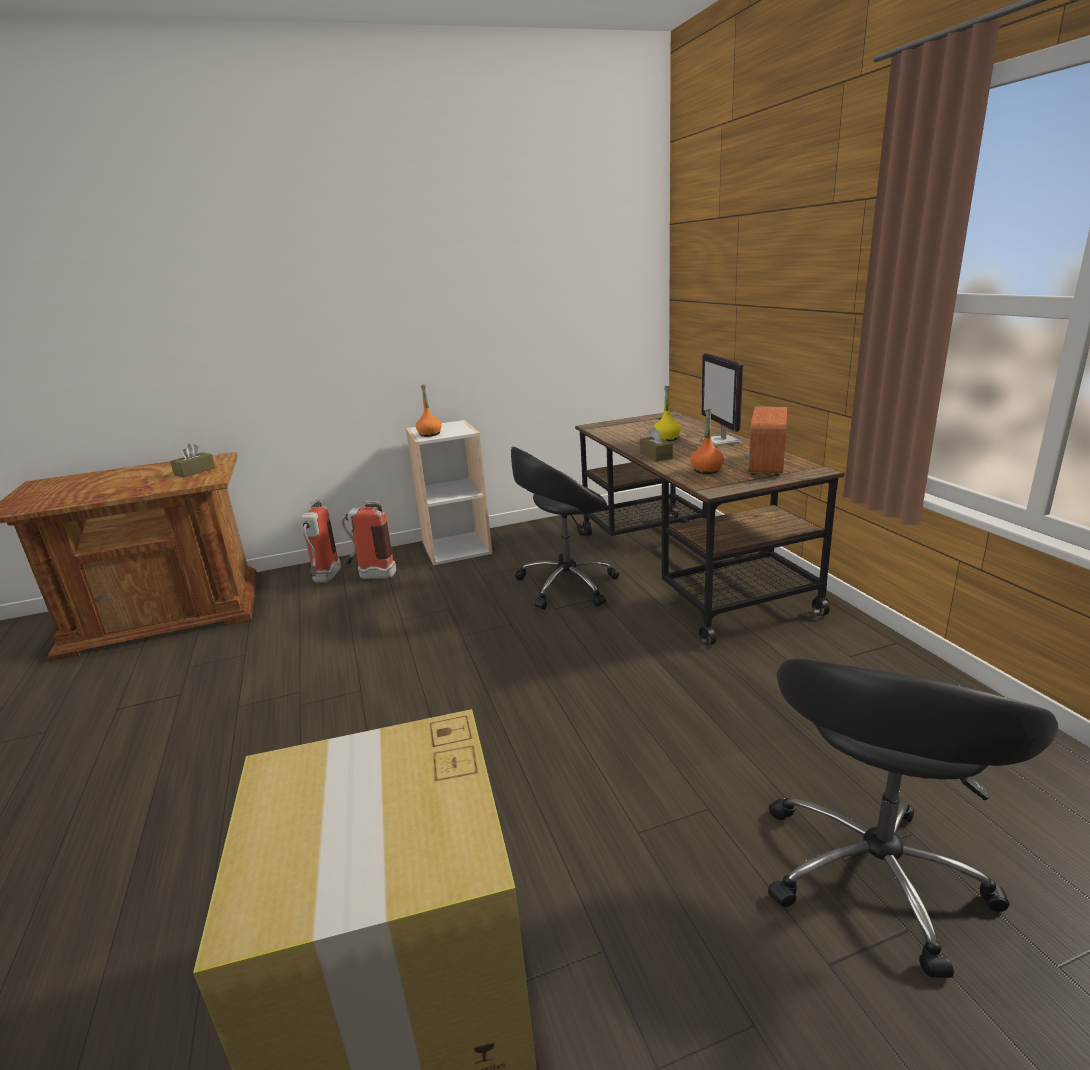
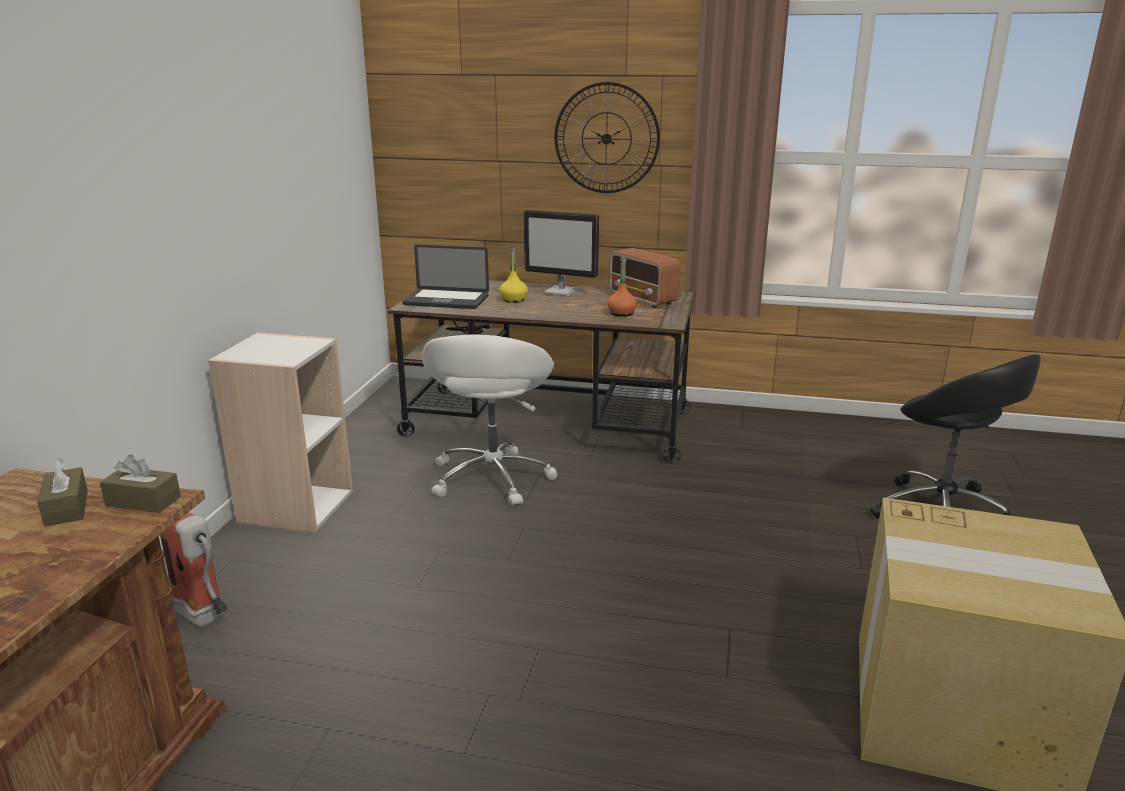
camera: 60 degrees left, 0 degrees up
(371, 576) = (265, 580): fire extinguisher -> none
(430, 434) = (279, 356): orange bottle -> none
(564, 585) = (491, 480): black office chair -> white office chair
(624, 428) = (446, 300): none -> laptop
(656, 455) = (552, 314): brown tissue box -> brown tissue box (143, 501)
(809, 280) = (606, 138): none -> wall clock

